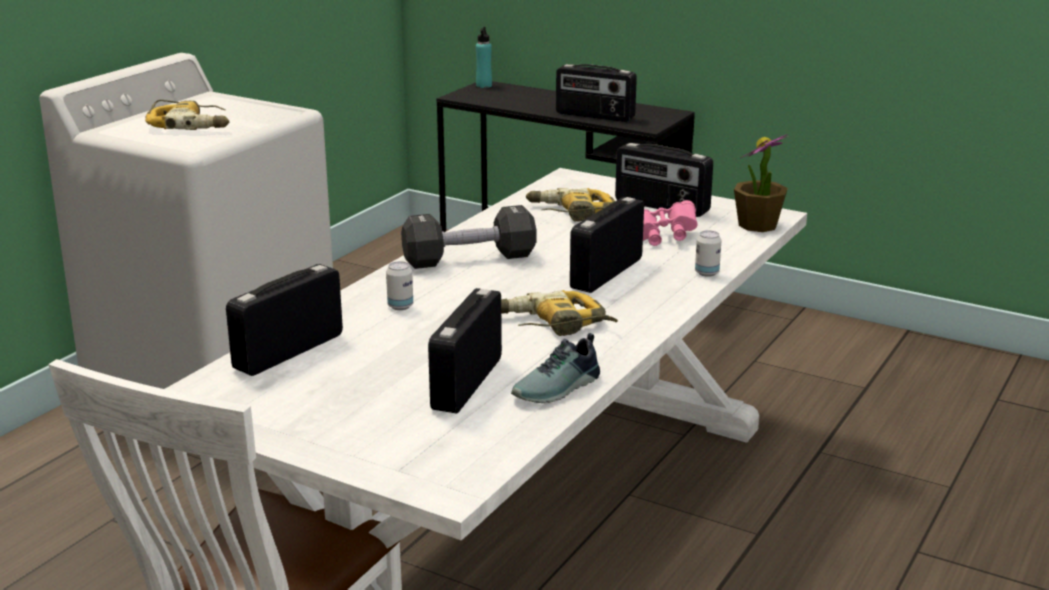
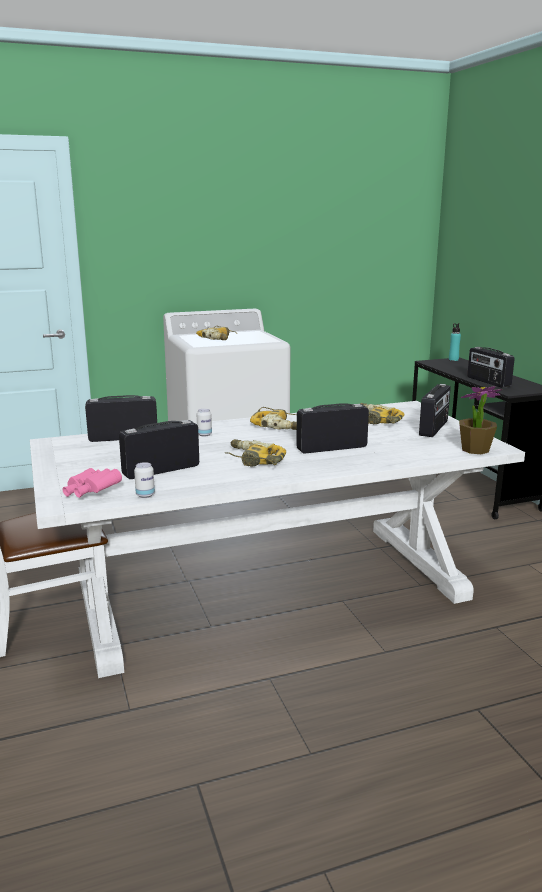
camera: 40 degrees right, 5 degrees down
(469, 259) = (278, 425): black dumbbell -> power drill
(559, 389) = (193, 485): shoe -> none
(661, 206) = (434, 428): radio -> radio turned 135 degrees counterclockwise
(663, 237) = (401, 441): pink binoculars -> pink binoculars (90, 493)
(707, 273) = (388, 462): can -> can (145, 495)

